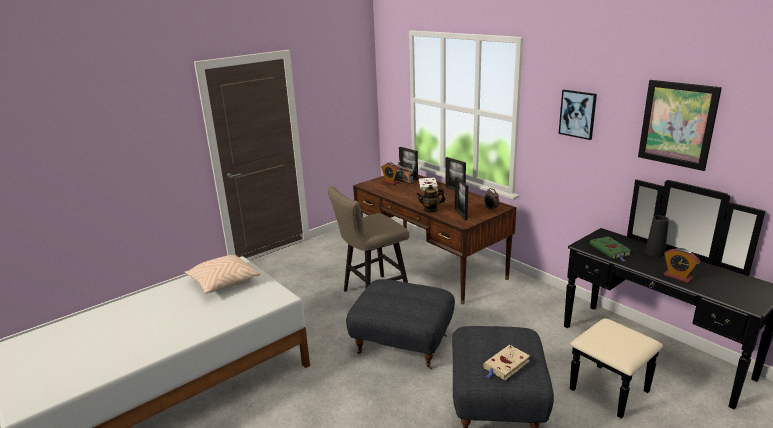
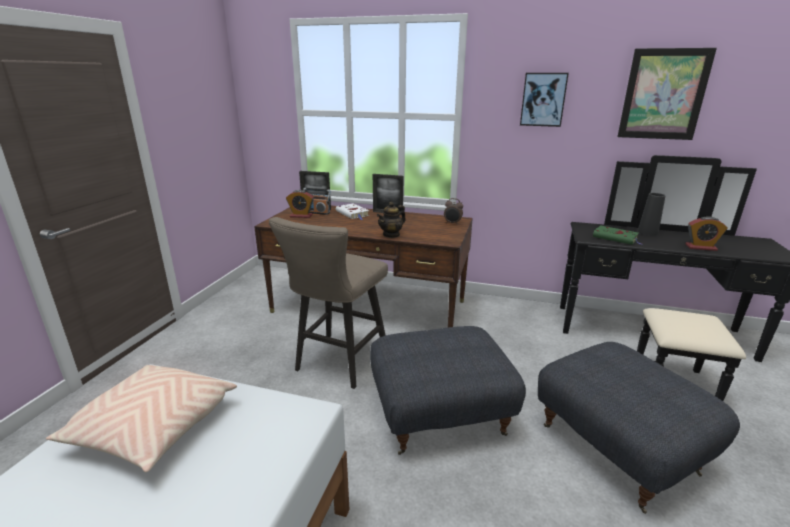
camera: 35 degrees left, 0 degrees up
(460, 214) = (431, 234): picture frame -> none
(506, 365) = (669, 395): beige book -> none

